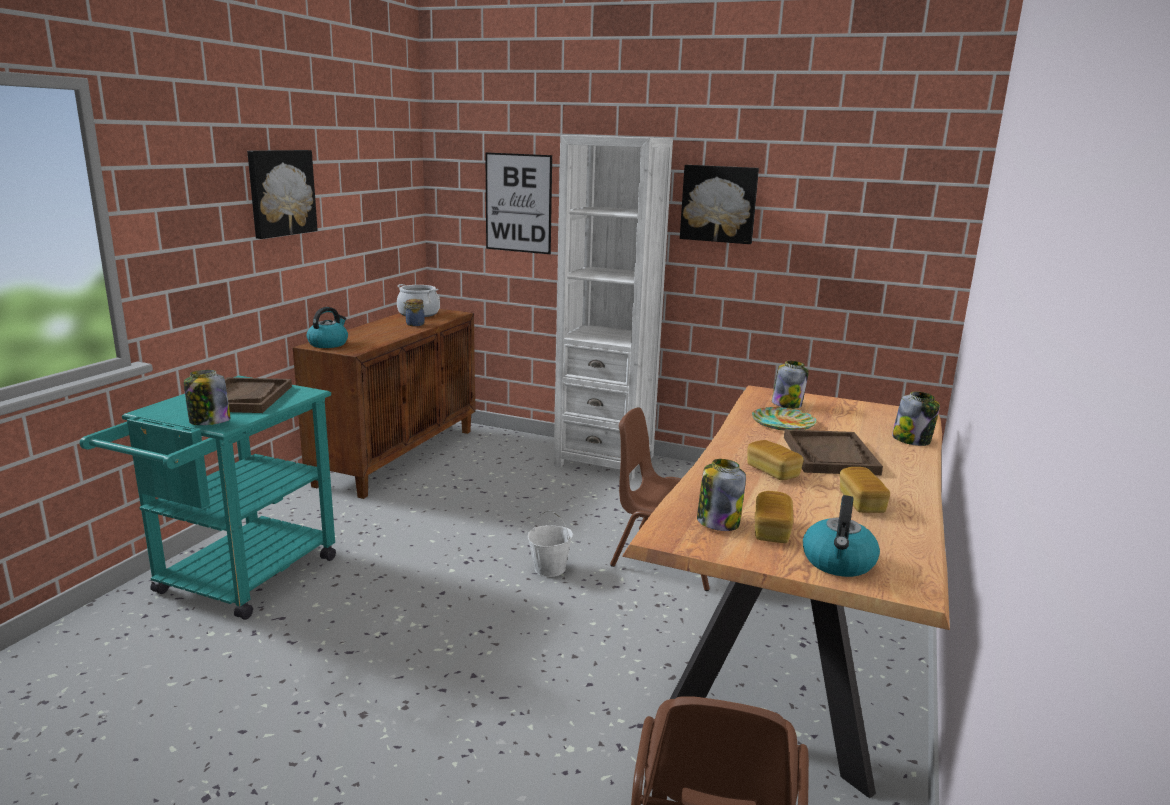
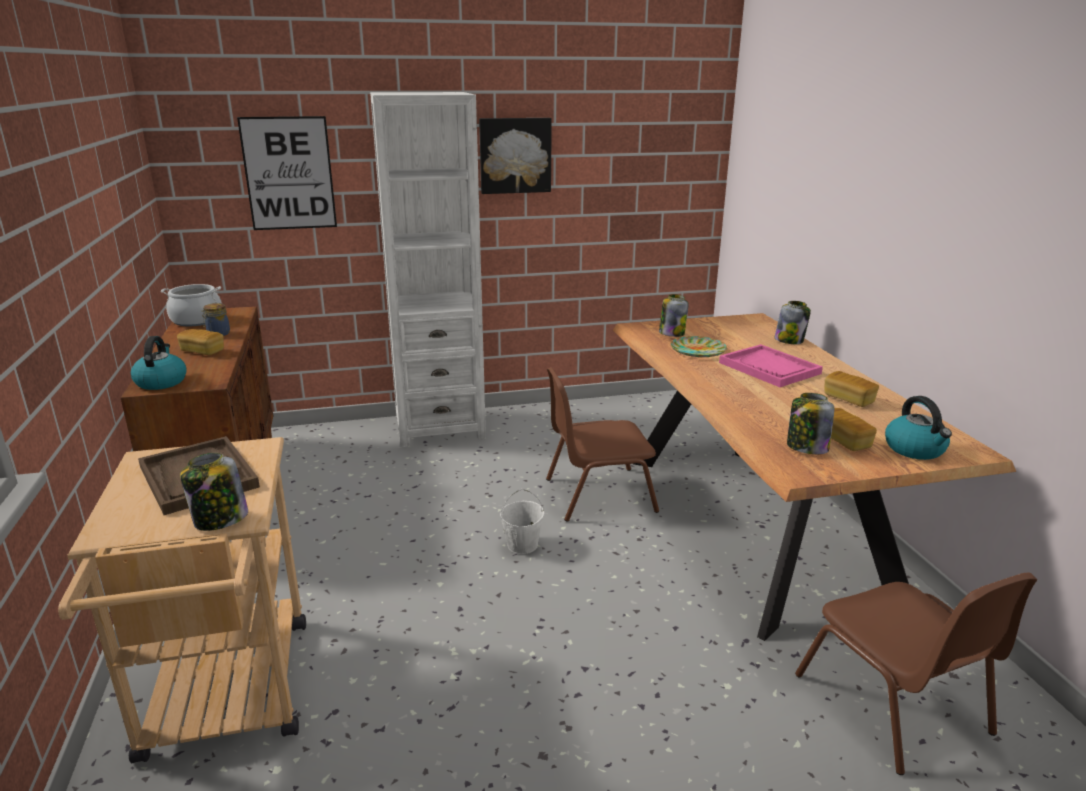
camera: 35 degrees left, 5 degrees up
(237, 582) = (226, 701): turquoise cart -> beige cart
(280, 192) = (69, 197): picture -> none
(772, 472) = (763, 394): bread -> bread (202, 351)
(830, 455) = (769, 368): brown tray -> pink tray

